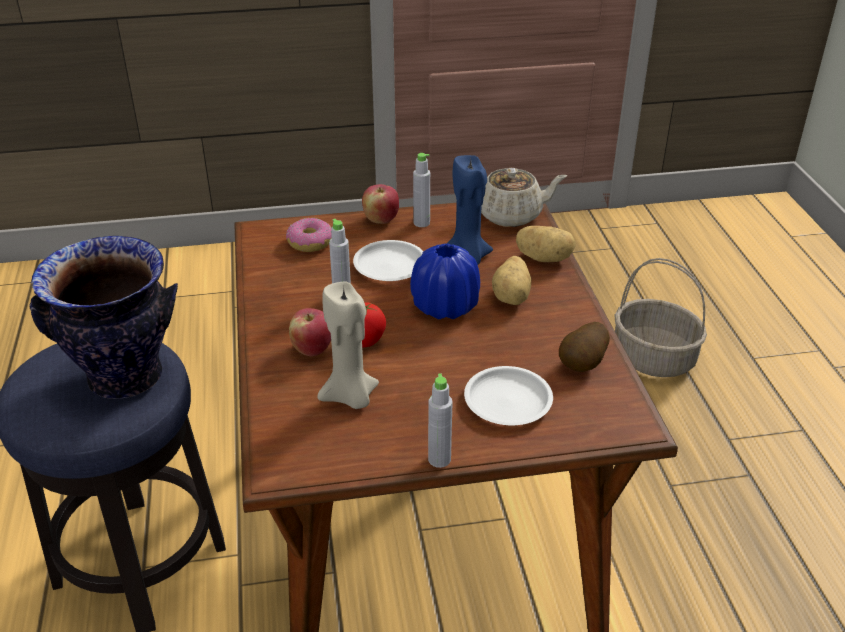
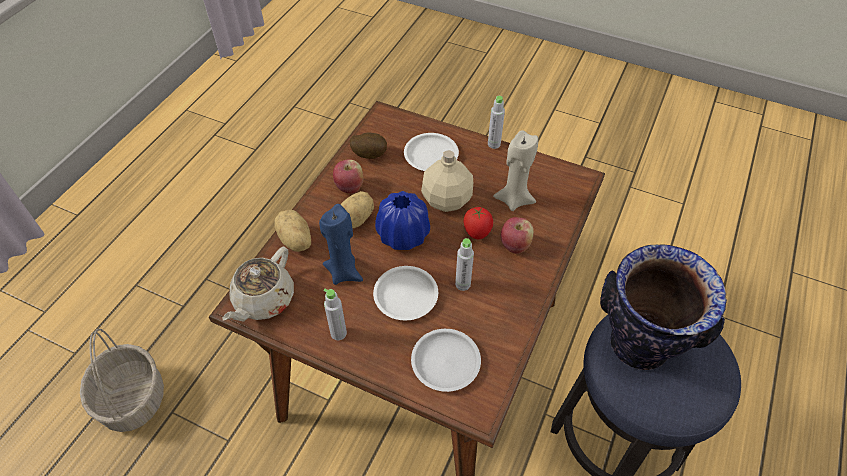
camera: 145 degrees left, 15 degrees up
(310, 242) = (446, 361): donut -> white plate
(381, 220) = (366, 358): apple -> apple (349, 187)
(432, 360) = (447, 200): none -> beige bottle
(511, 215) = (263, 300): beige teapot -> beige teapot turned 90 degrees counterclockwise

